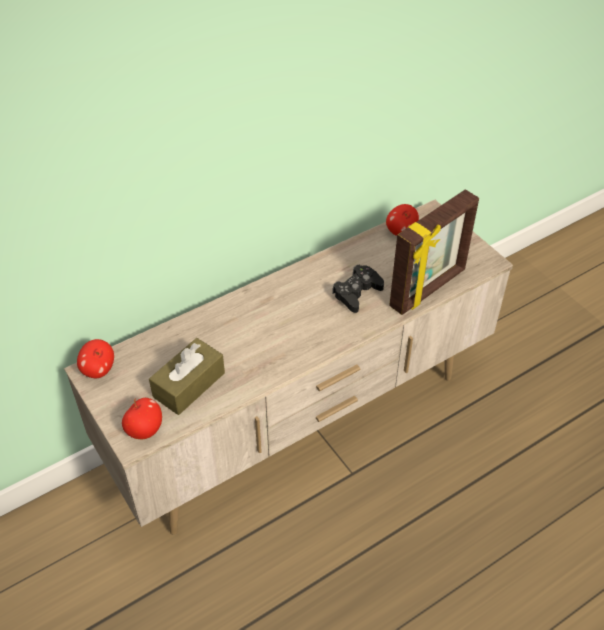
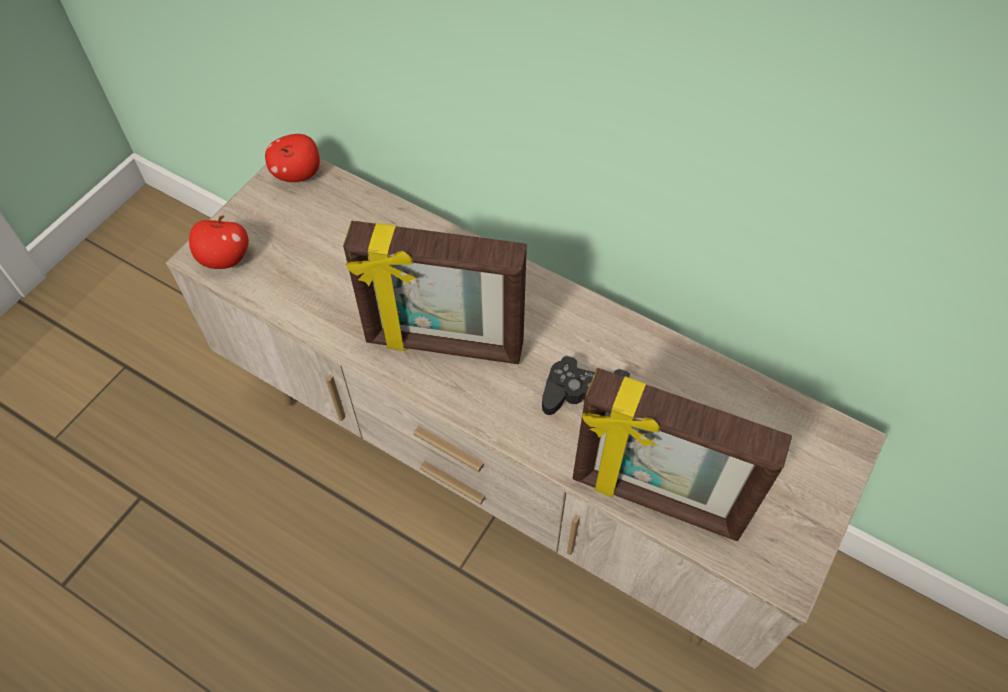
camera: 65 degrees right, 10 degrees up
(189, 385) = (314, 271): brown tissue box -> none
(286, 339) = (444, 345): none -> picture frame
(400, 231) = (766, 410): apple -> none

